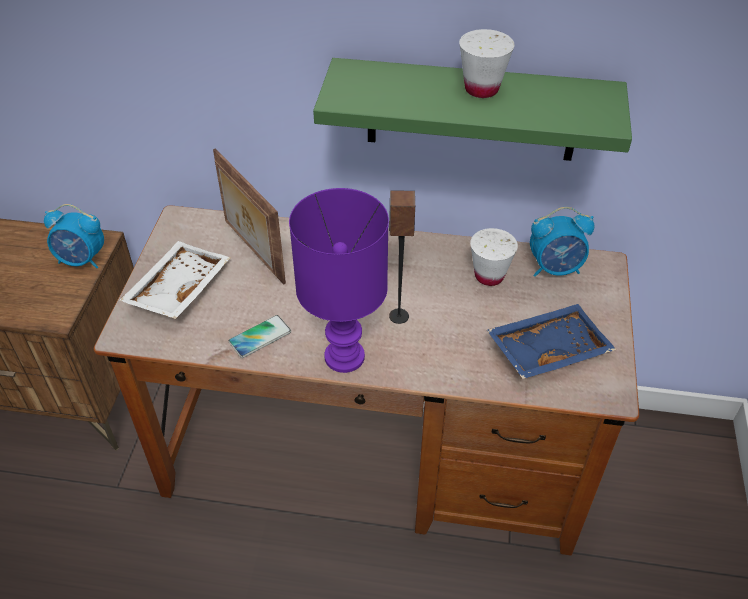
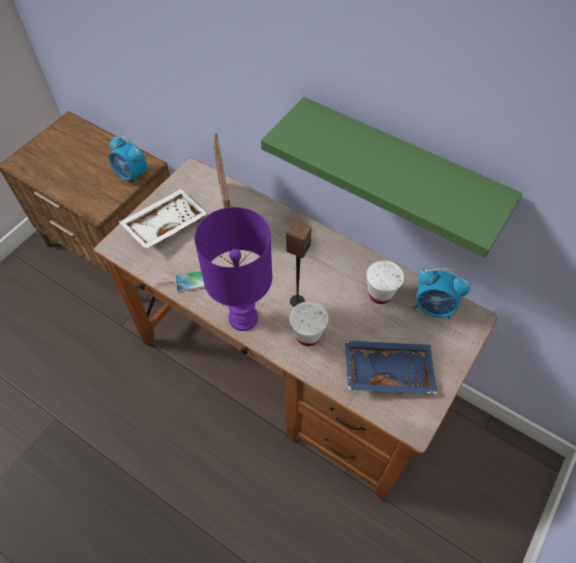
camera: 25 degrees right, 10 degrees up
(481, 89) = (397, 162): white cup -> white cup (307, 336)

